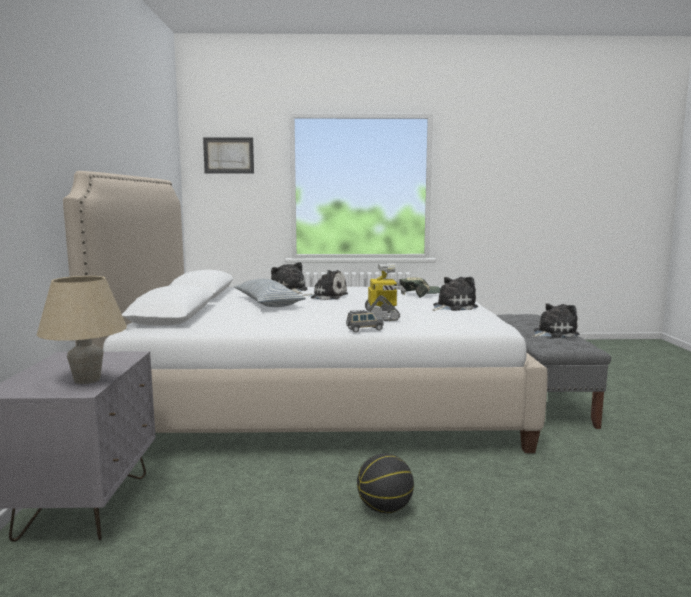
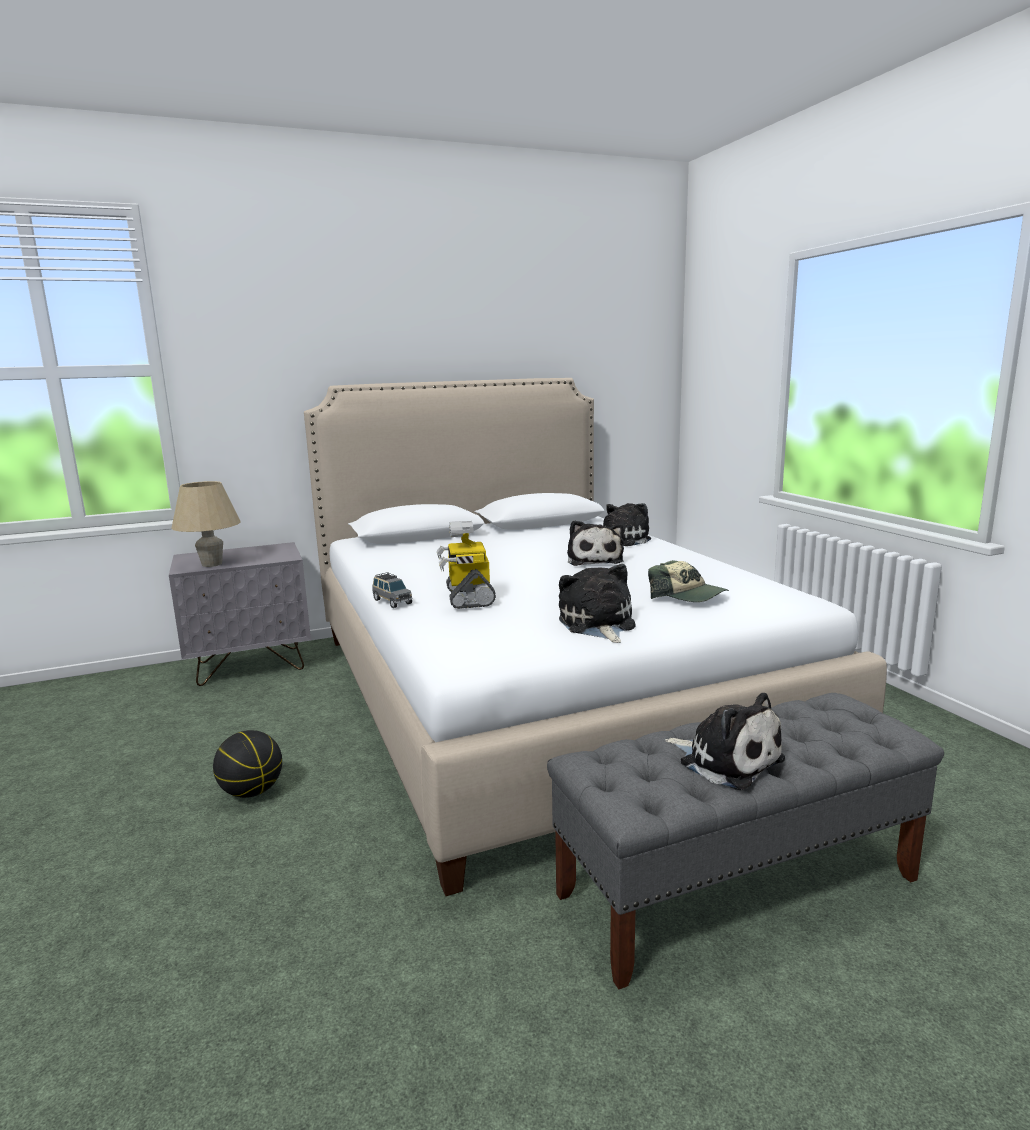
camera: 70 degrees right, 5 degrees up
(228, 155) = (722, 332): picture -> none
(267, 303) = (517, 548): pillow -> none
(383, 316) = (468, 597): toy robot -> toy robot turned 105 degrees clockwise
(452, 307) = (597, 625): plush toy -> plush toy turned 135 degrees counterclockwise

